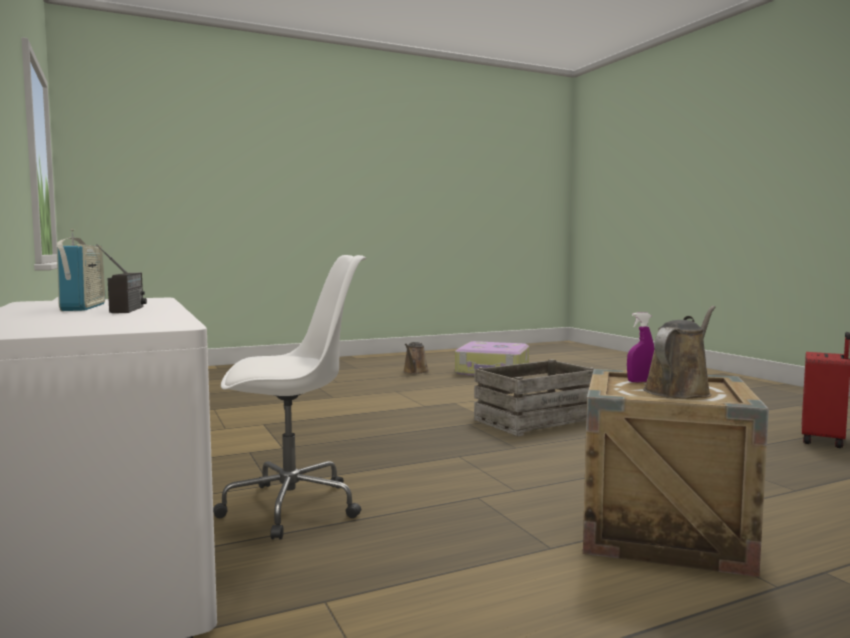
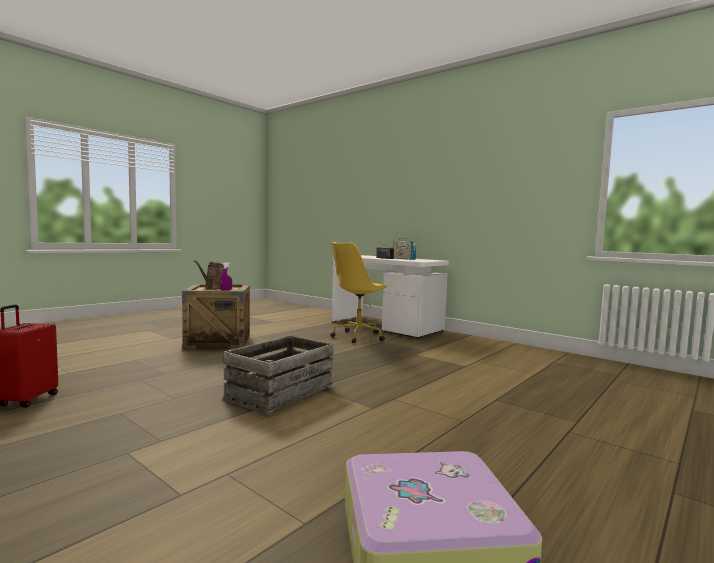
camera: 155 degrees right, 0 degrees up
(294, 507) = (357, 337): white office chair -> yellow office chair
(415, 372) = (551, 494): brown watering can -> none

